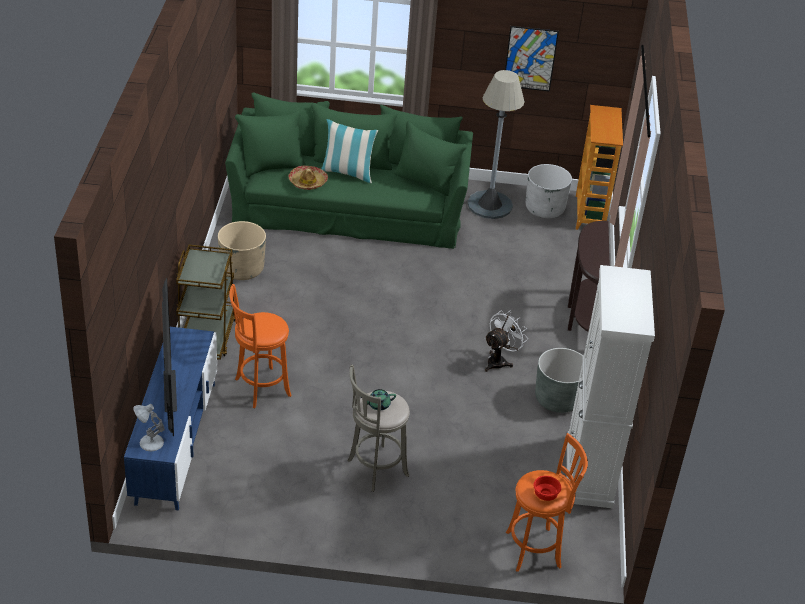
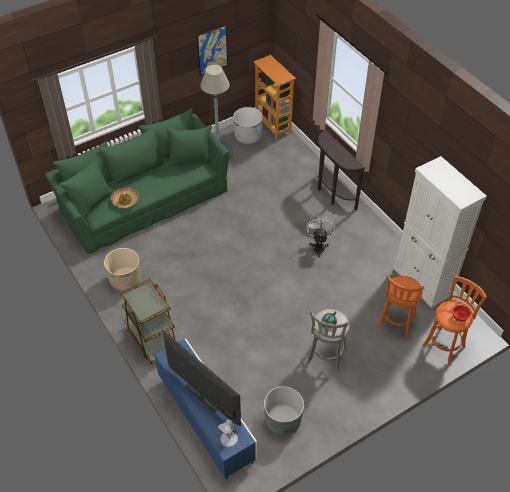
camera: 35 degrees left, 10 degrees up
(259, 388) = (216, 351): orange stool -> orange stool (396, 323)
(347, 173) = (141, 180): pillow -> none
(557, 399) = (368, 249): grey planter -> grey planter (282, 421)

